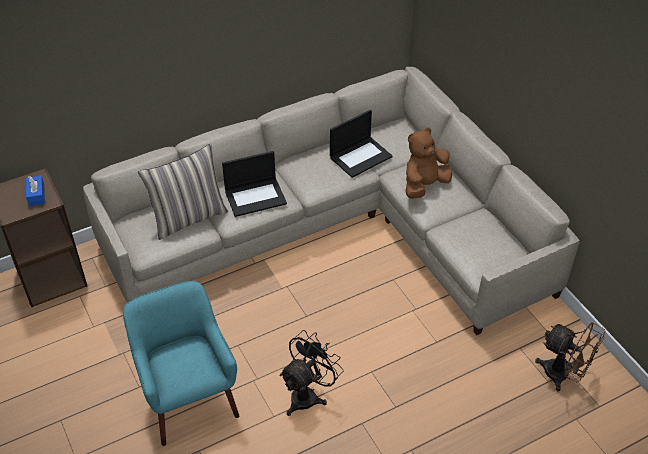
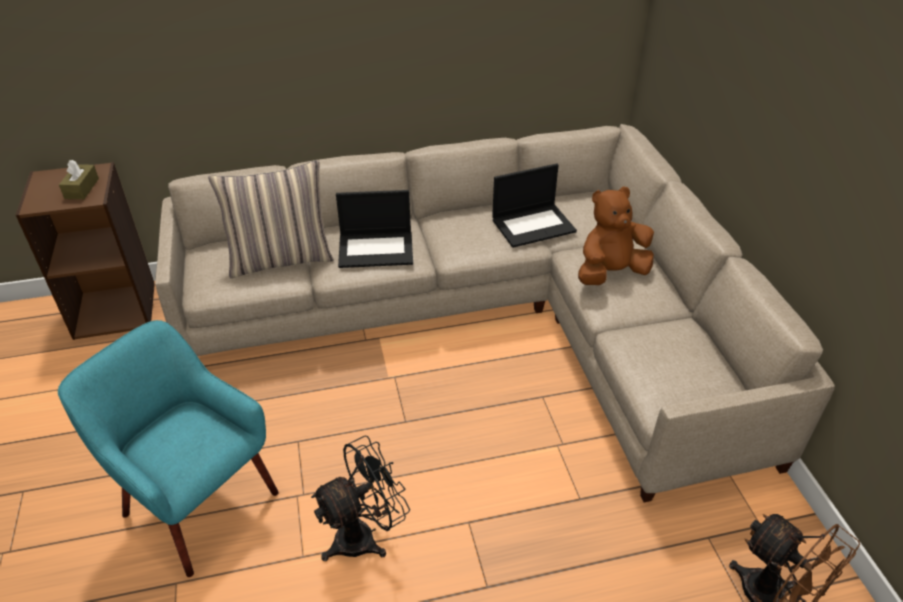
camera: 15 degrees right, 5 degrees down
(36, 195) = (82, 188): blue tissue box -> brown tissue box
(189, 400) = (198, 504): turquoise armchair -> turquoise armchair turned 45 degrees counterclockwise

